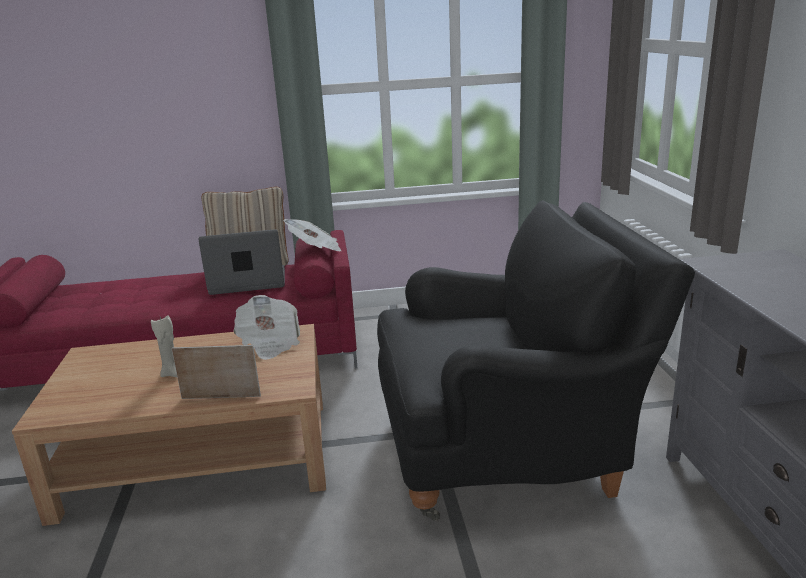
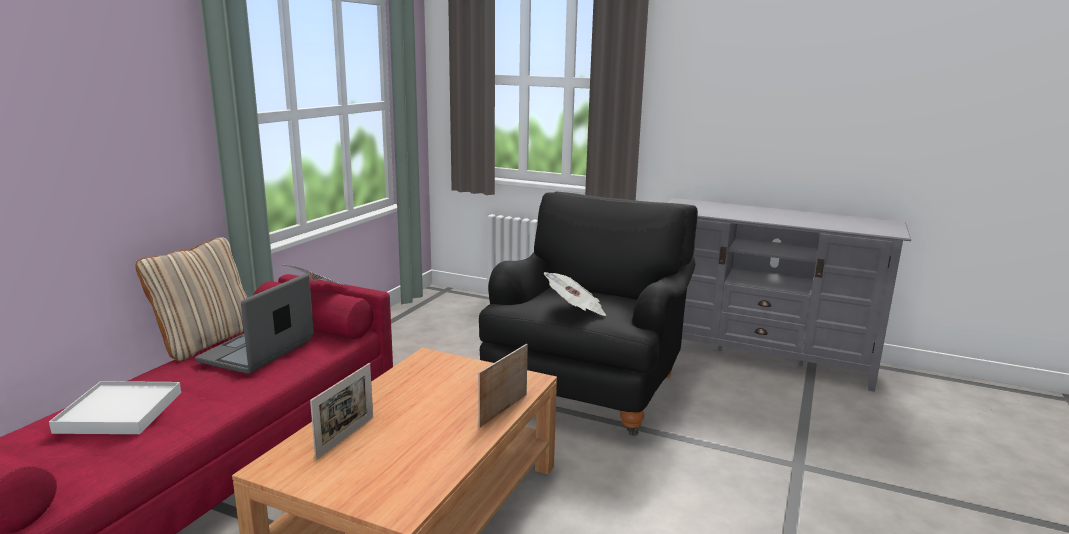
camera: 60 degrees left, 5 degrees down
(133, 290) = (120, 412): none -> white tray
(136, 358) = (345, 437): none -> picture frame
(172, 373) = (416, 424): beige candle -> none
(269, 343) = (430, 371): newspaper -> newspaper (575, 310)

